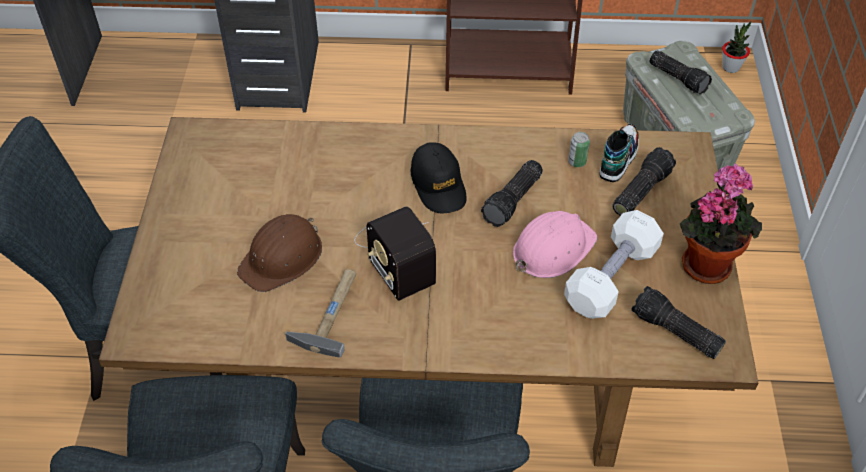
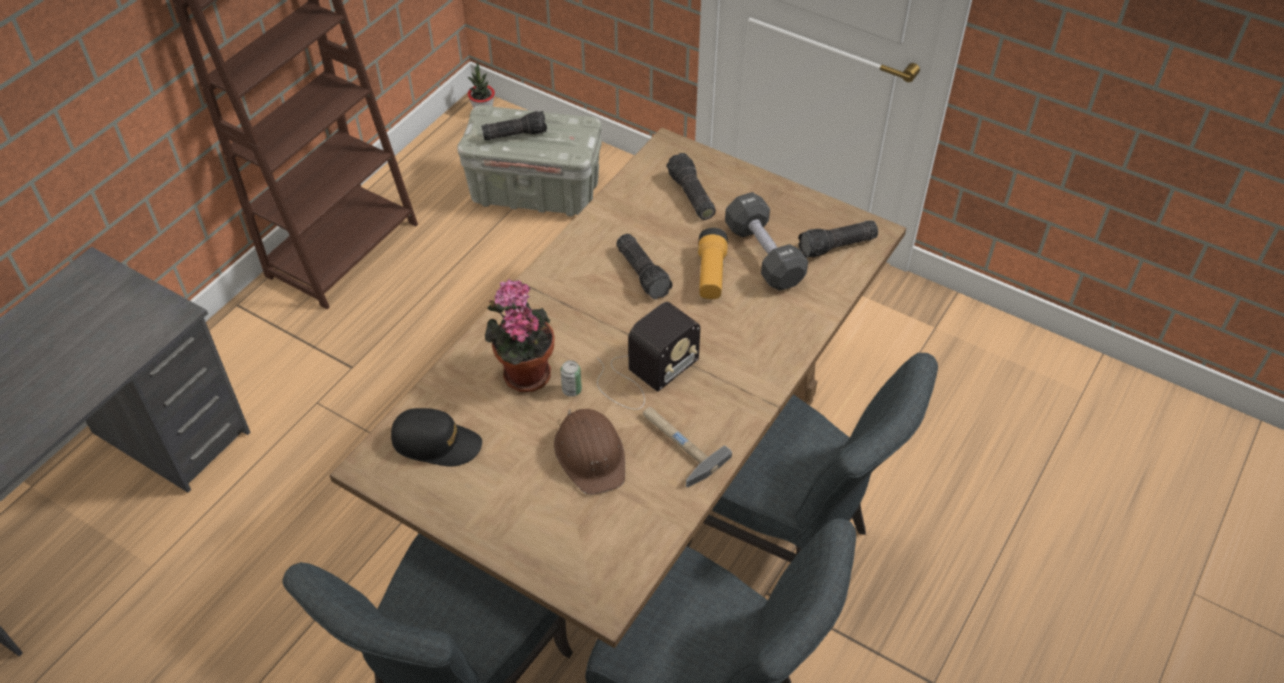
camera: 60 degrees left, 0 degrees up
(395, 253) = (644, 374): radio -> radio turned 45 degrees counterclockwise
(439, 185) = (588, 311): black cap -> black cap (436, 443)
(552, 248) = (711, 274): pink hard hat -> flashlight
(577, 162) = (631, 215): can -> can (571, 390)
(611, 278) = (764, 255): white dumbbell -> black dumbbell
(618, 158) = (647, 190): shoe -> none
(706, 262) = (785, 196): potted plant -> potted plant (523, 372)

